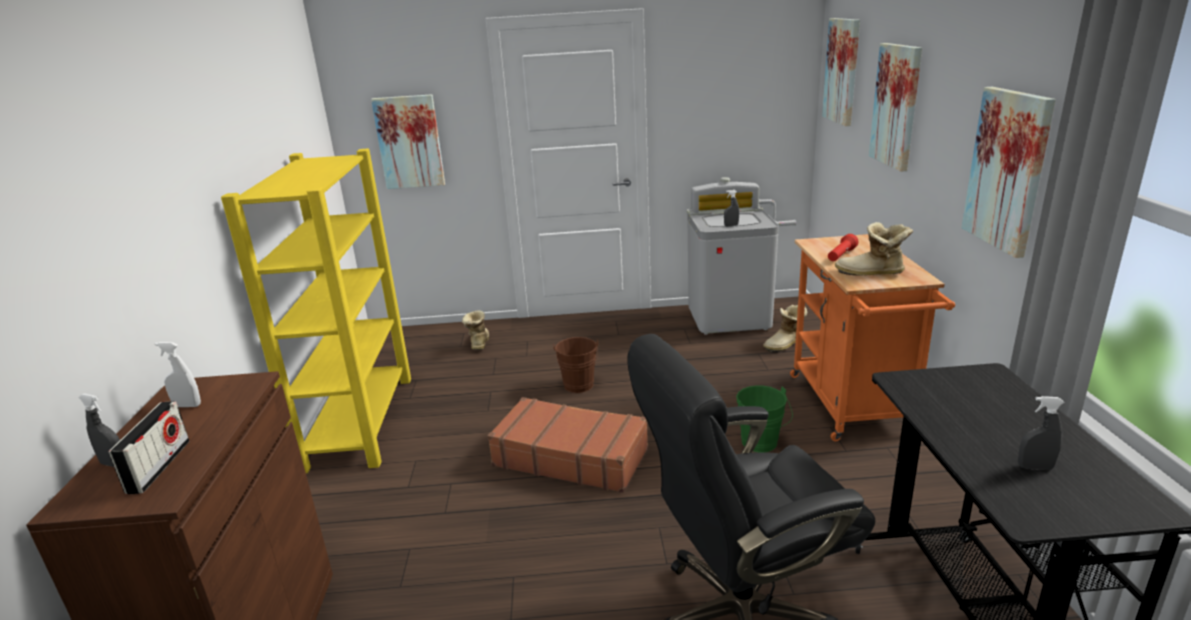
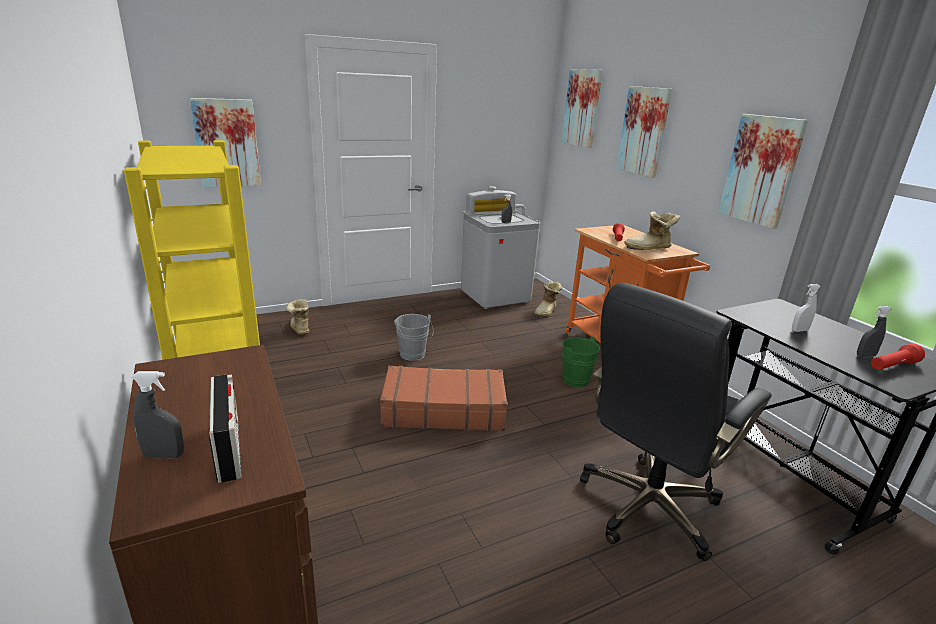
camera: 25 degrees left, 0 degrees up
(187, 405) = (191, 386): white spray bottle -> white spray bottle (799, 330)
(579, 387) = (413, 355): brown bucket -> grey bucket
(1062, 489) = (892, 366): none -> red flashlight

